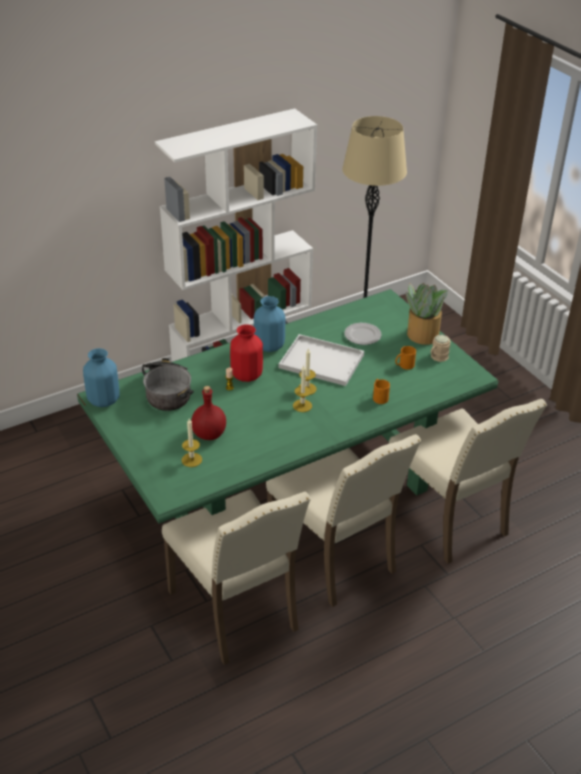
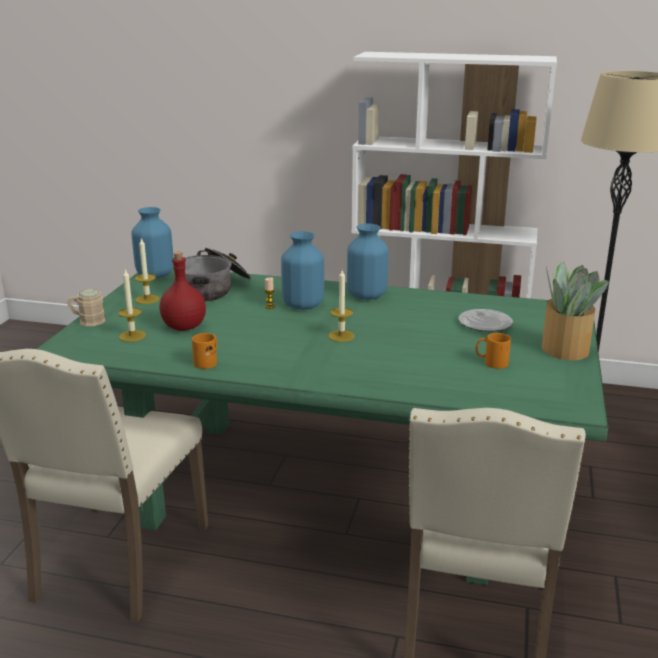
camera: 45 degrees right, 15 degrees down
(247, 375) = (303, 305): red vase -> blue vase
(302, 405) = (311, 345): candle -> candle (147, 299)
(319, 361) = (396, 323): white tray -> none
(335, 558) = (280, 582): beige chair -> none
(379, 397) = (409, 373): orange mug -> orange mug (208, 361)
(437, 357) = (550, 373): beige mug -> beige mug (87, 321)

